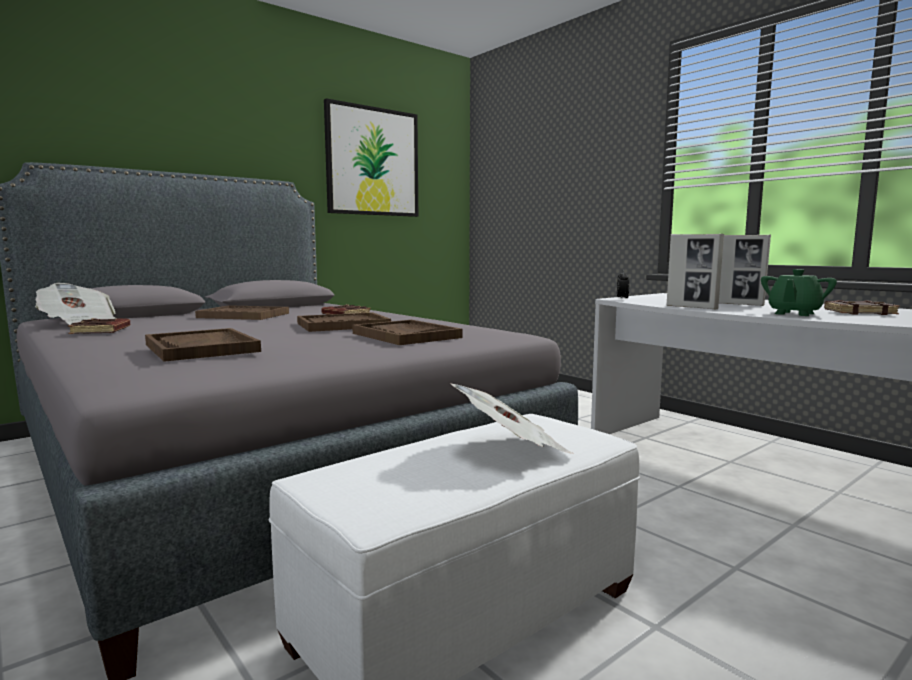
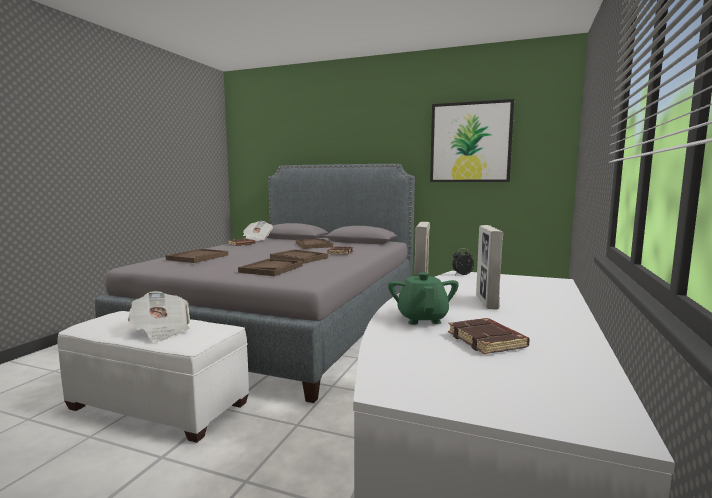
camera: 60 degrees right, 0 degrees up
(794, 313) = (422, 318): green teapot -> green teapot turned 75 degrees clockwise

